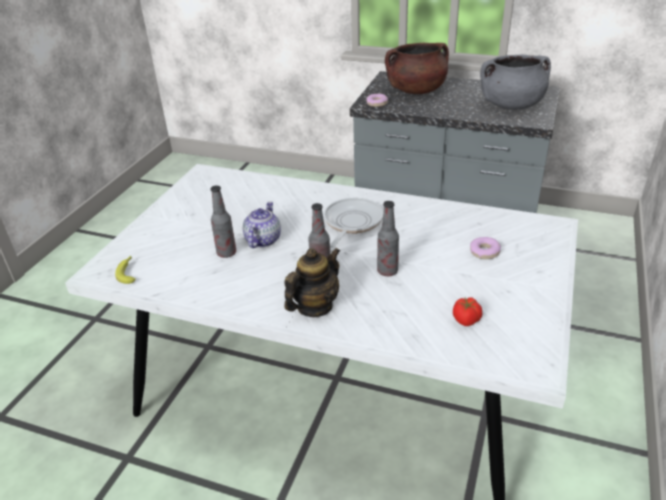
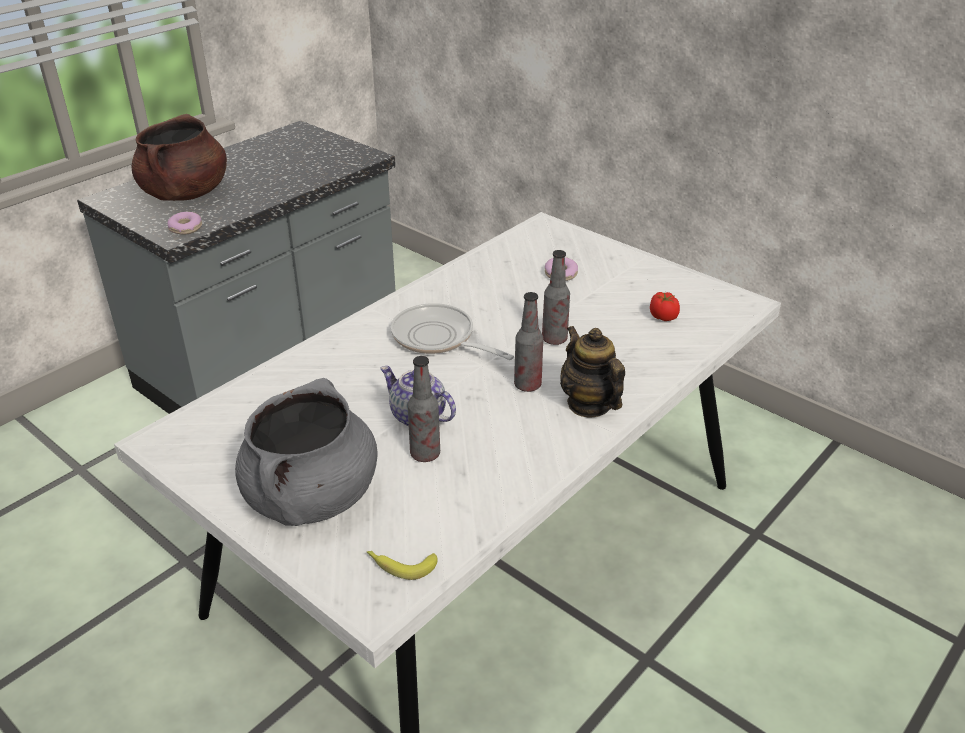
camera: 70 degrees left, 0 degrees up
(511, 105) = (311, 156): grey cooking pot -> grey cooking pot (312, 497)

